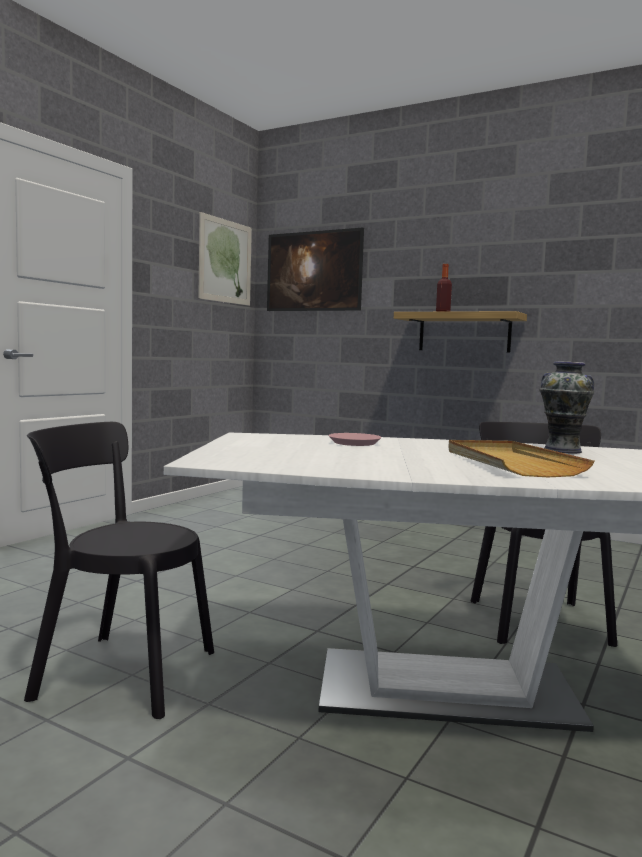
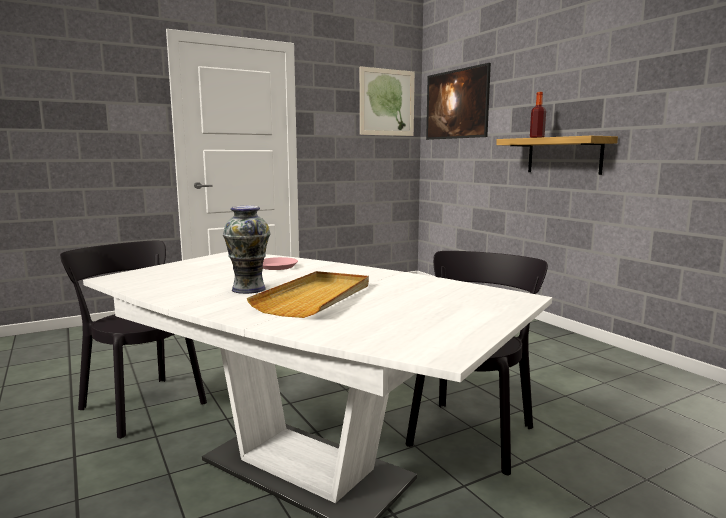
camera: 30 degrees right, 5 degrees up
(562, 450) = (424, 287): vase -> vase (248, 289)

